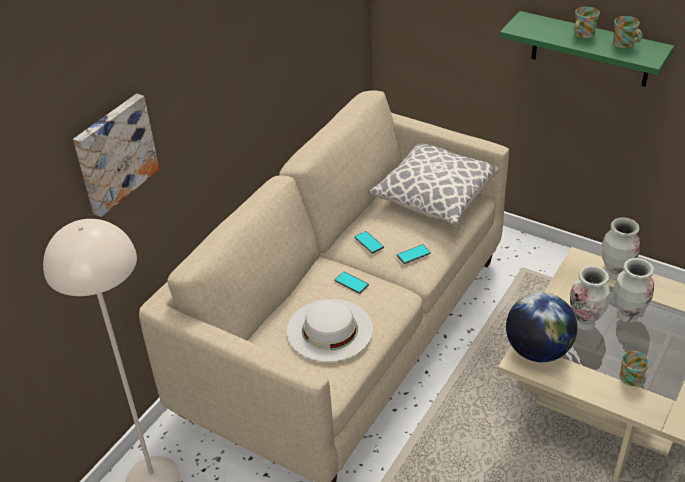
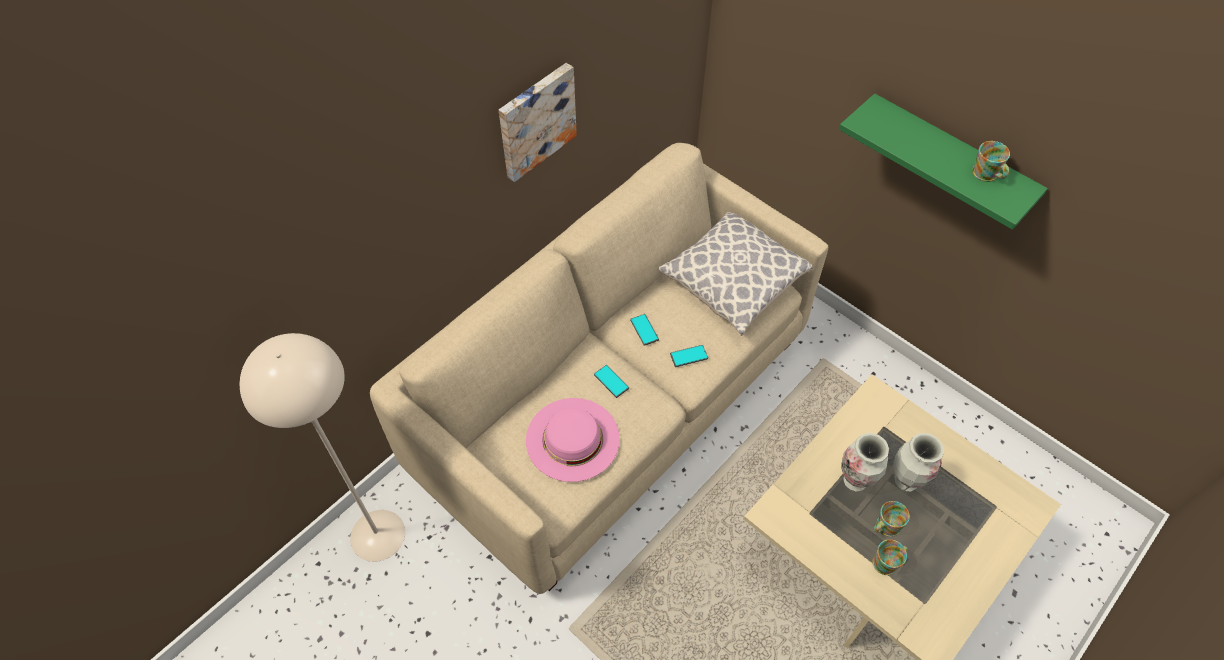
camera: 10 degrees right, 15 degrees up
(114, 153) = (340, 249): picture -> picture (535, 120)
(330, 330) = (572, 439): white hat -> pink hat
(537, 350) = (793, 505): globe -> none
(582, 34) = (938, 148): mug -> mug (884, 527)
(614, 273) = (909, 421): vase -> none

